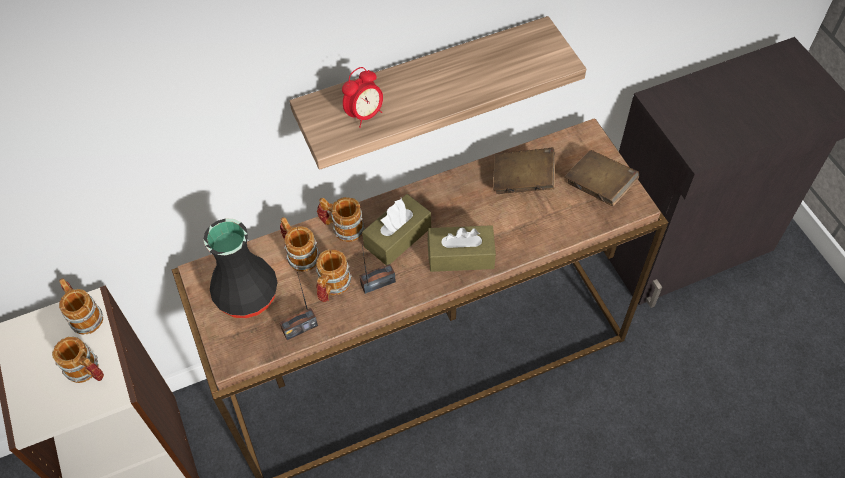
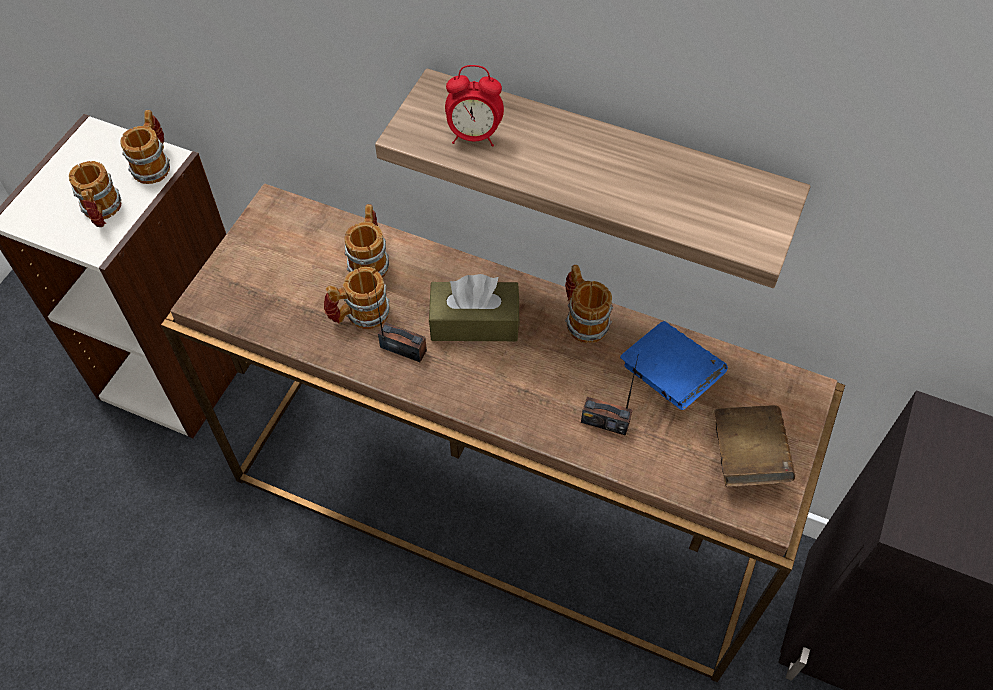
camera: 45 degrees right, 0 degrees up
(247, 296) = (282, 258): black vase -> none
(300, 328) = (289, 326): radio -> radio (605, 422)
(342, 228) = (436, 269): mug -> mug (583, 319)
(461, 256) = (511, 394): brown tissue box -> none
(523, 181) = (669, 377): brown book -> blue book

